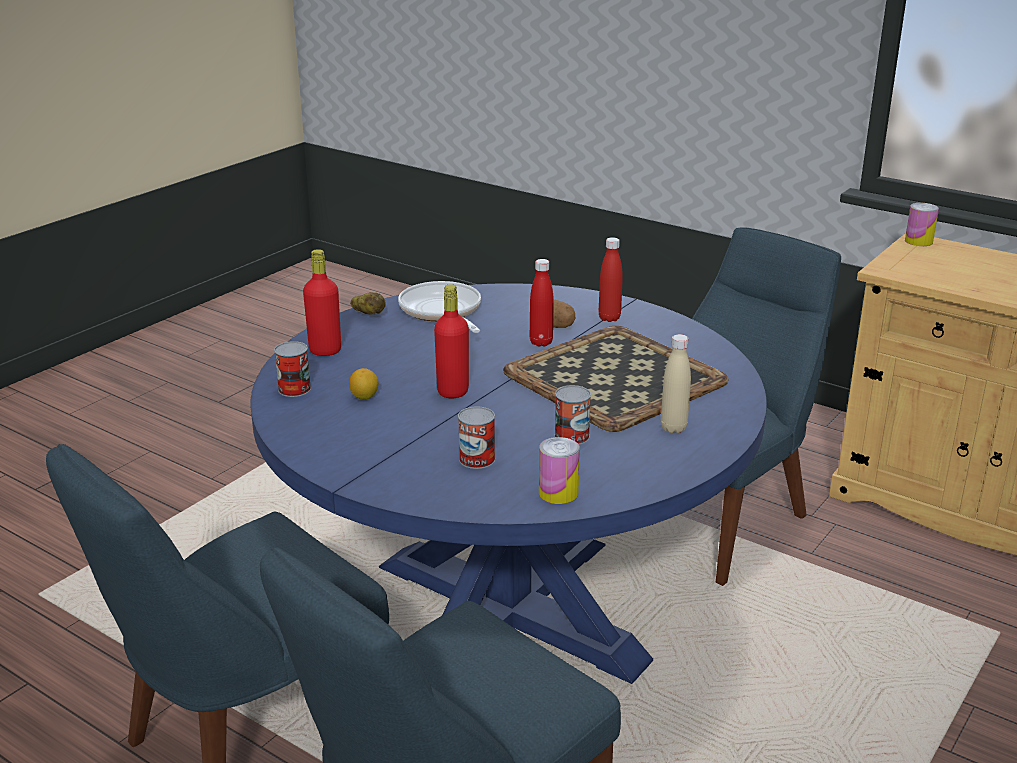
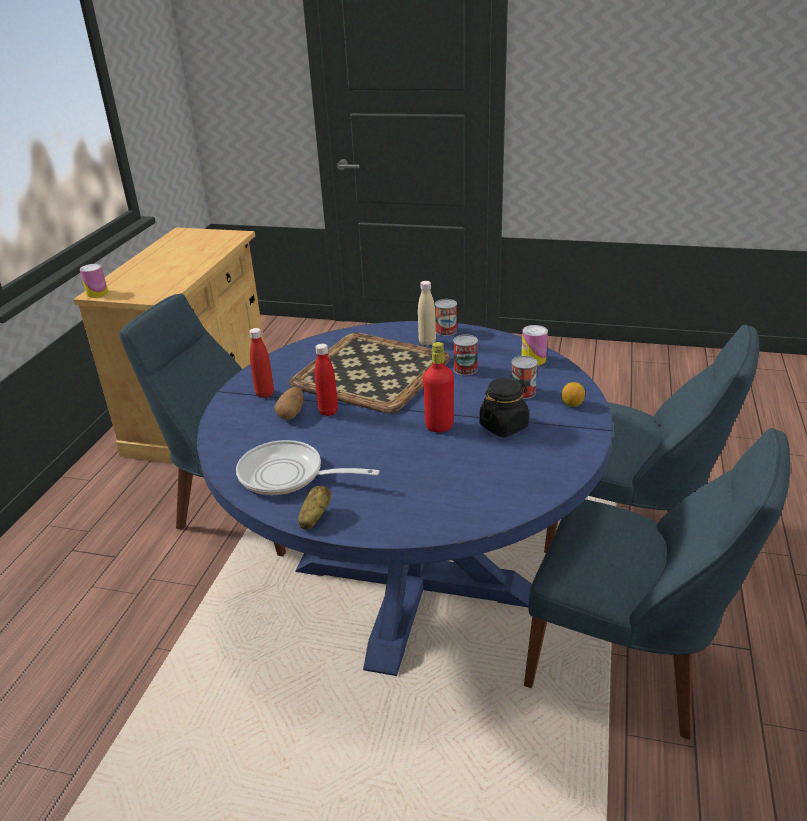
camera: 110 degrees left, 5 degrees up
(294, 389) = (495, 502): can -> can (446, 331)
(325, 350) = (411, 514): red bottle -> none
(364, 397) = (479, 462): lemon -> lemon (572, 404)
(415, 427) = (503, 426): none -> black jar
(442, 312) = (288, 476): frying pan -> frying pan turned 60 degrees clockwise

